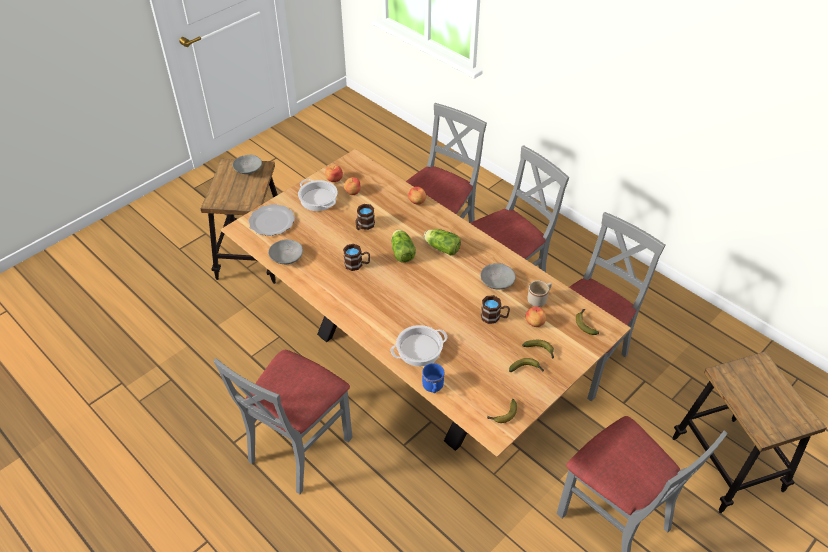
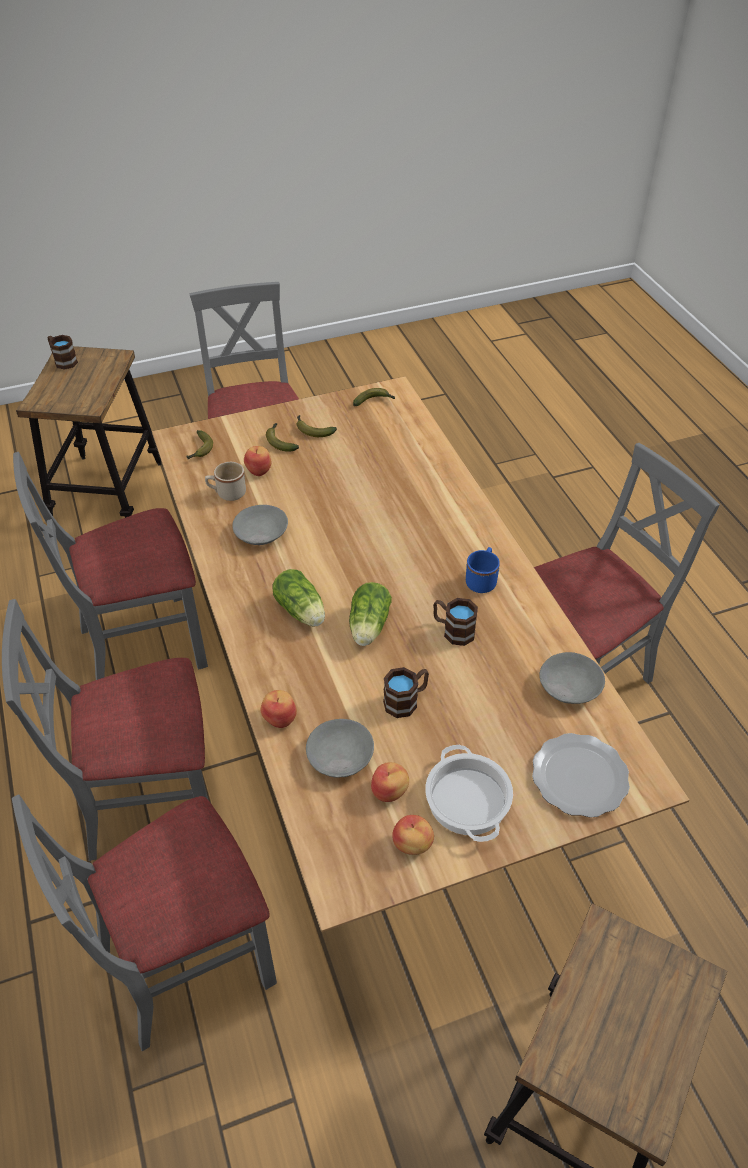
camera: 155 degrees left, 0 degrees up
(248, 169) = (591, 1071): grey bowl -> grey bowl (339, 757)
(419, 349) = (426, 488): cooking pot -> none
(433, 387) = (434, 446): blue mug -> blue mug (482, 580)
(494, 317) = (303, 492): brown mug -> brown mug (63, 361)

